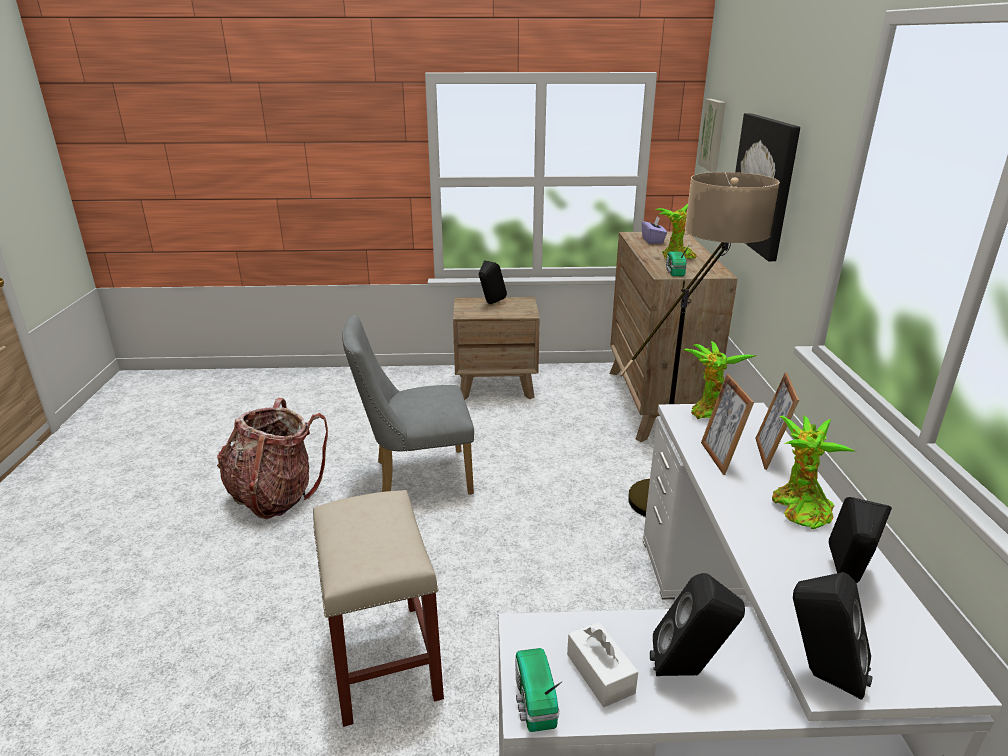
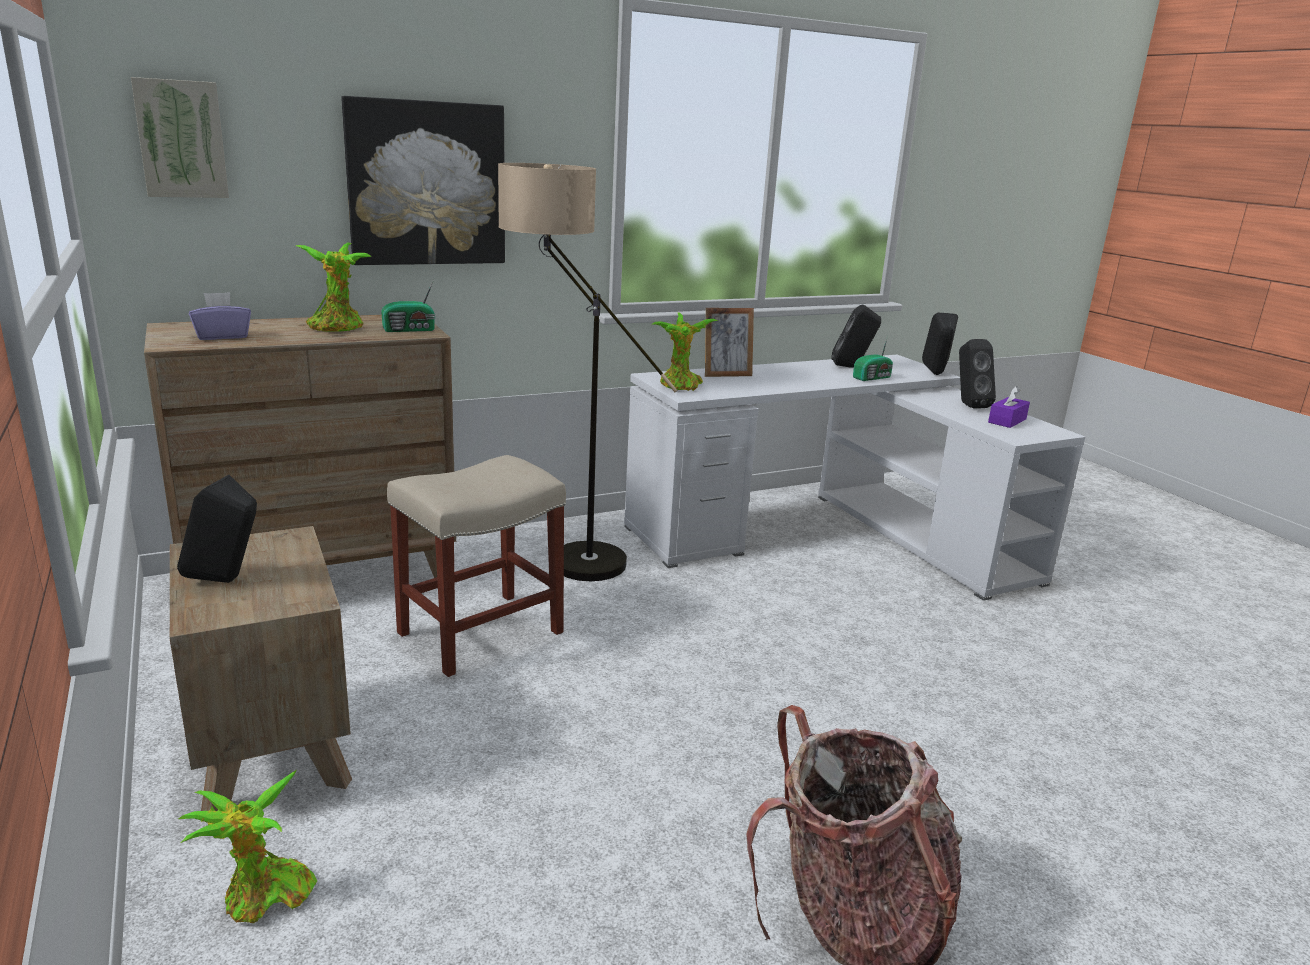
camera: 115 degrees left, 5 degrees down
(382, 659) = (977, 679): beige stool -> beige stool (479, 634)
(415, 477) = (668, 757): grey chair -> none
(534, 702) = (1054, 432): radio -> radio (873, 378)
(600, 673) = (1007, 421): white tissue box -> purple tissue box
(720, 457) = (752, 385): picture frame -> none
(798, 507) = (791, 371): potted plant -> potted plant (263, 898)

